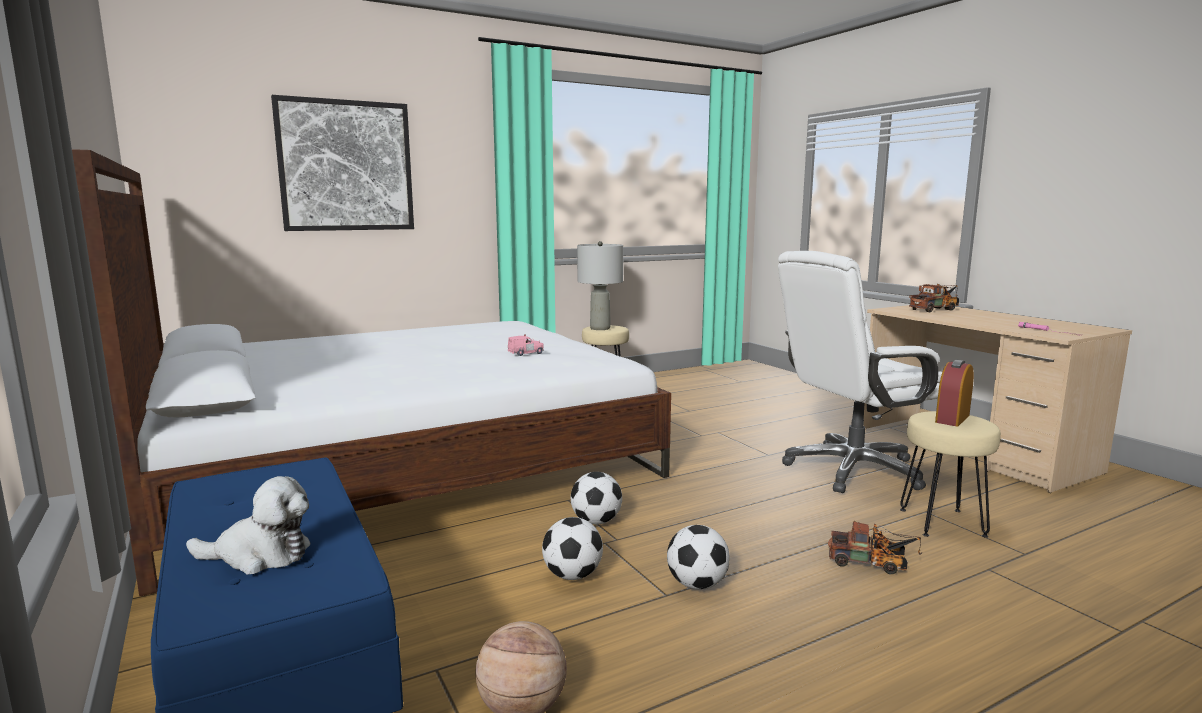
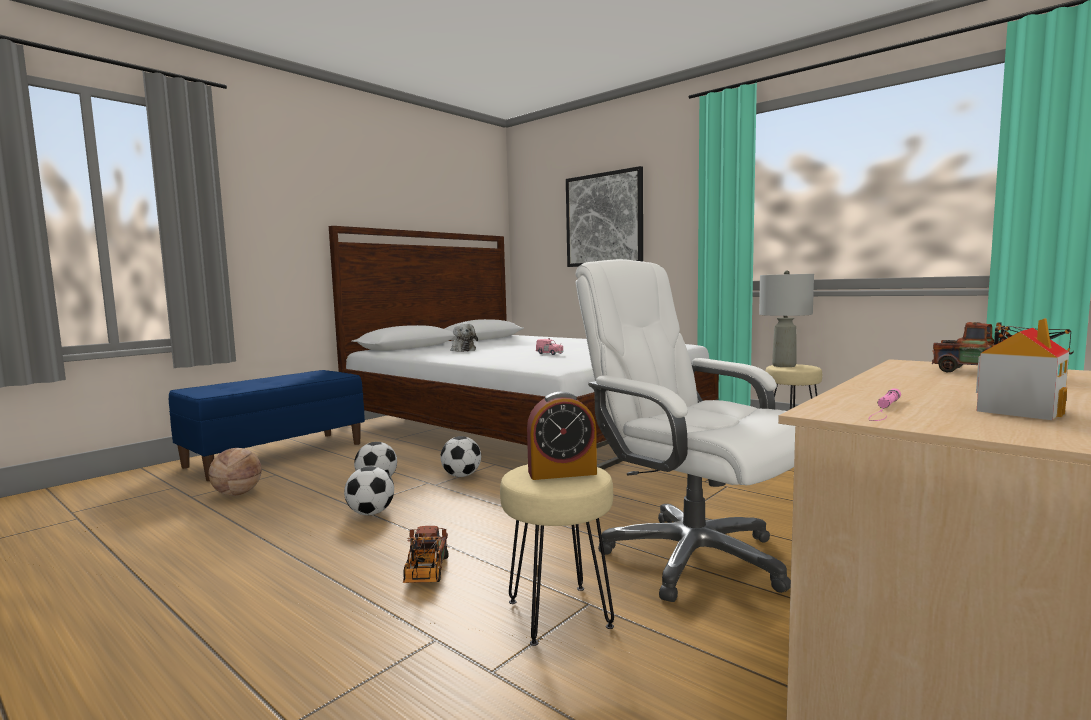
camera: 70 degrees right, 5 degrees down
(260, 555) = (239, 385): plush toy -> plush toy (462, 350)
(952, 418) = (562, 473): alarm clock -> alarm clock turned 150 degrees clockwise
(1045, 323) = (1020, 410): none -> toy house

